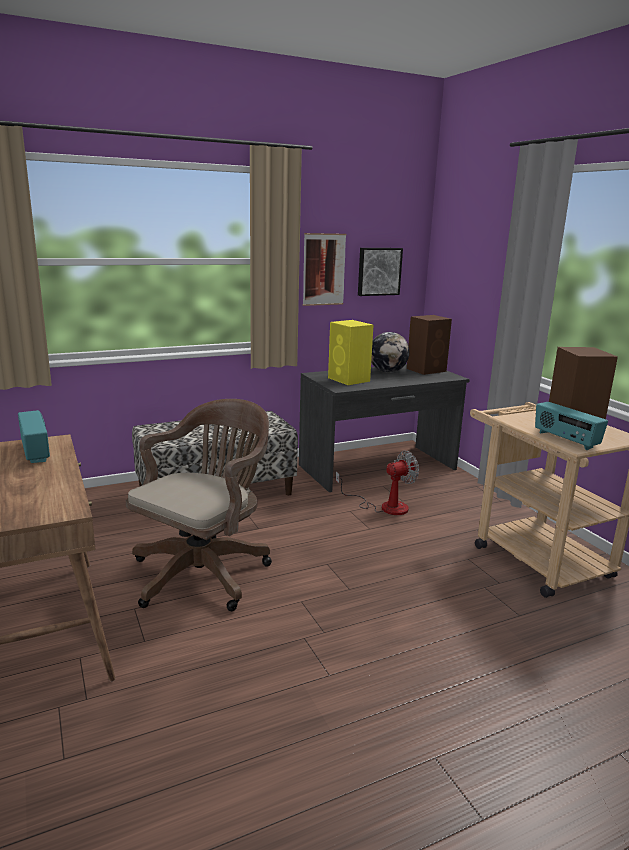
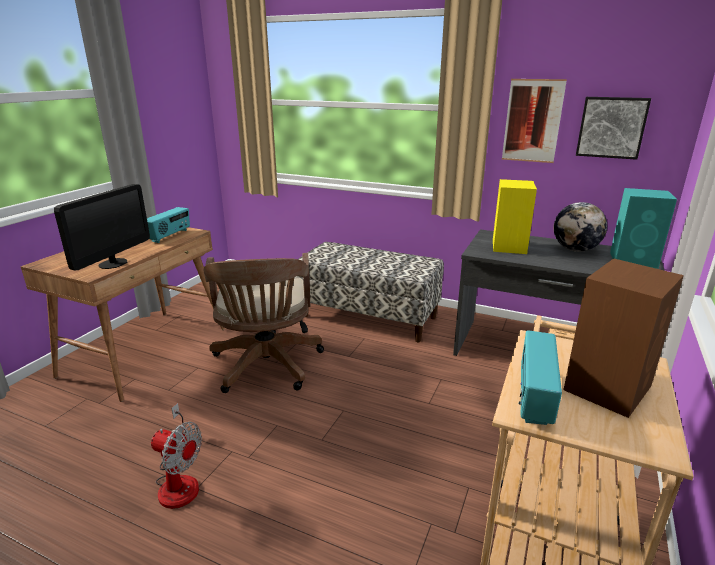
camera: 50 degrees right, 5 degrees up
(59, 494) = (113, 263): none -> monitor
(205, 571) = (266, 367): brown office chair -> brown office chair turned 90 degrees clockwise
(384, 506) = (480, 392): fan -> fan (179, 481)
(427, 370) = (634, 260): brown speaker -> turquoise speaker

